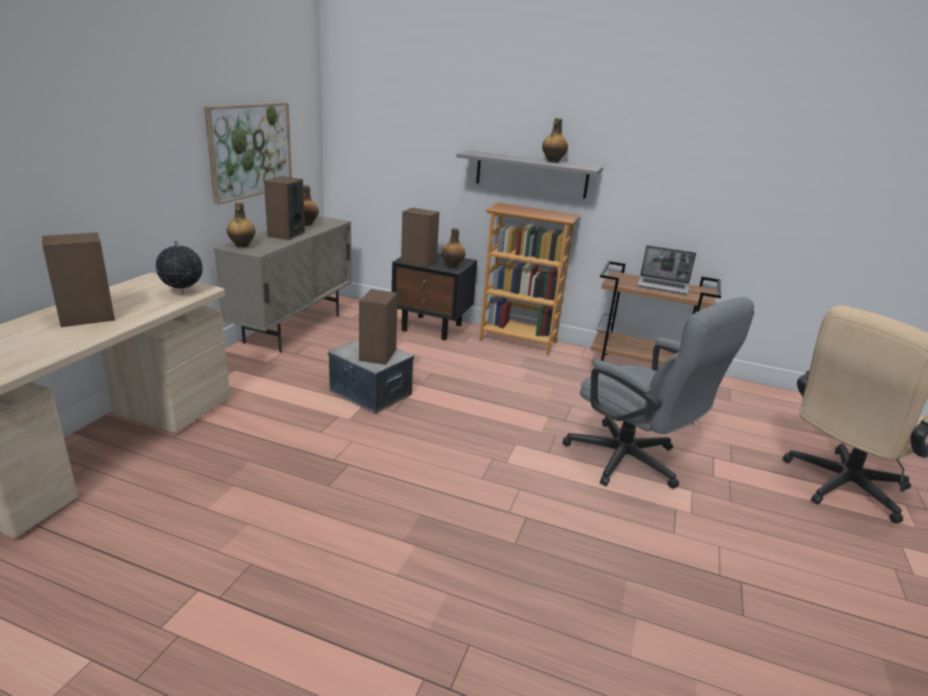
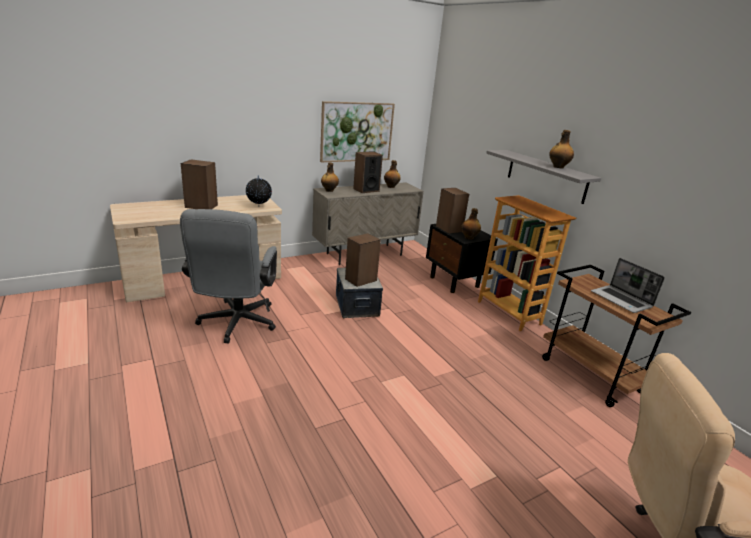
camera: 40 degrees right, 0 degrees up
(633, 463) = (474, 431): grey office chair -> grey office chair (236, 325)

